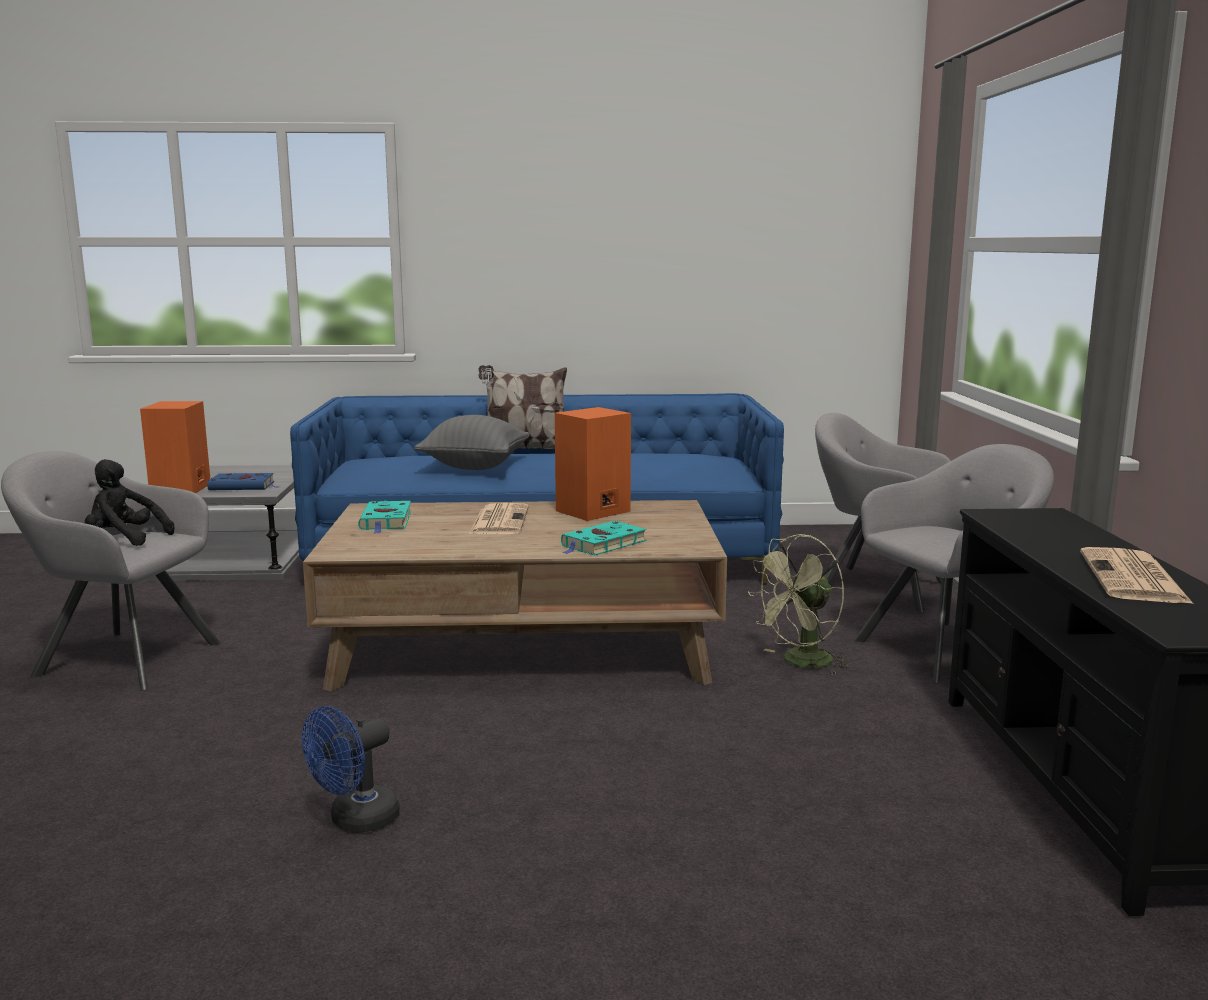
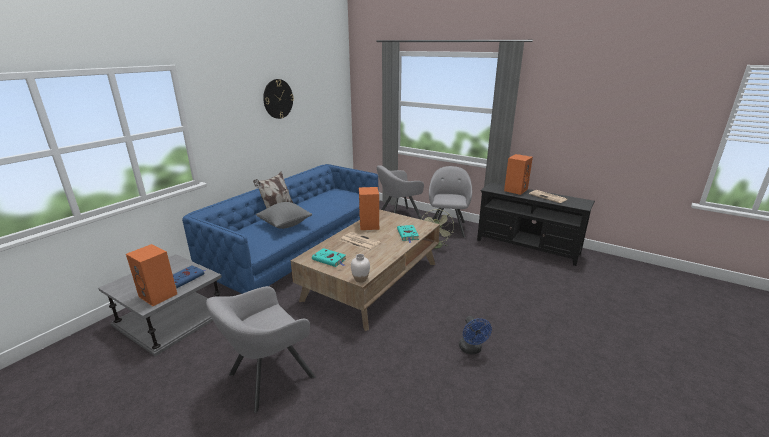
camera: 55 degrees left, 10 degrees up
(125, 539) = (259, 323): black plush toy -> none
(332, 553) = (360, 279): none -> white vase
(635, 213) = (278, 99): none -> wall clock
(1077, 537) = (515, 190): none -> orange speaker

